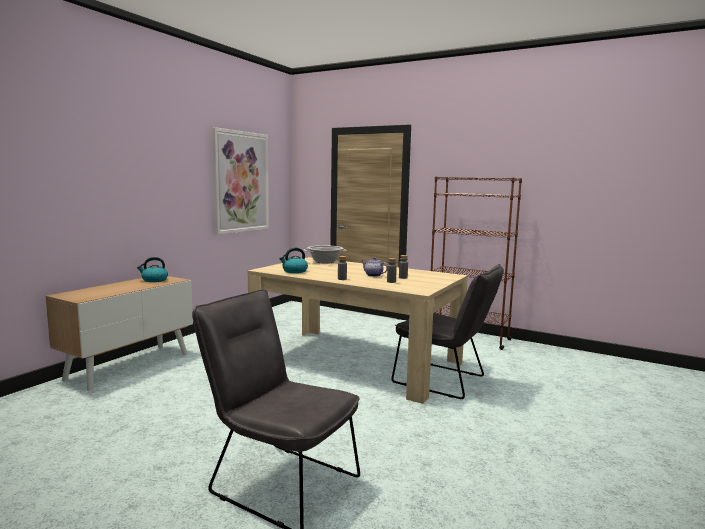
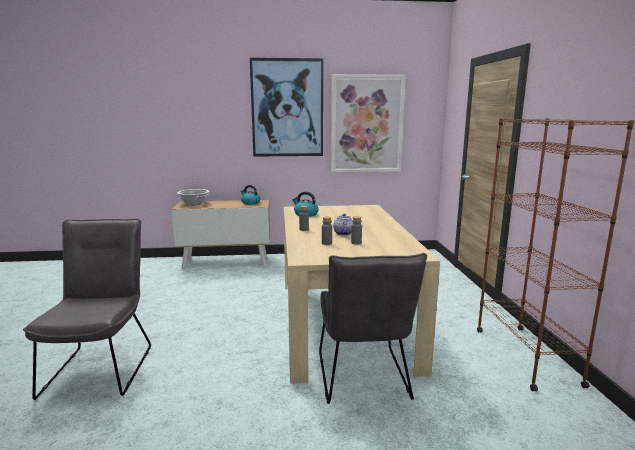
camera: 55 degrees right, 5 degrees up
(173, 162) = (287, 108): none -> picture
(325, 262) = (367, 211): cooking pot -> cooking pot (194, 203)

